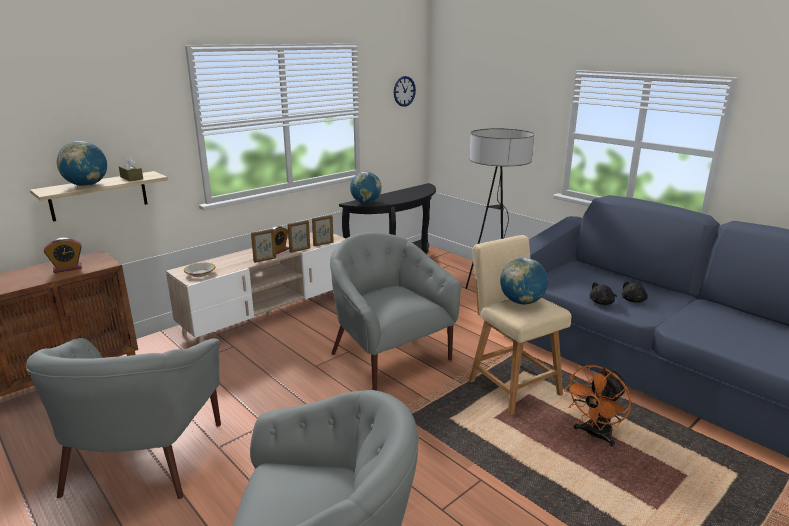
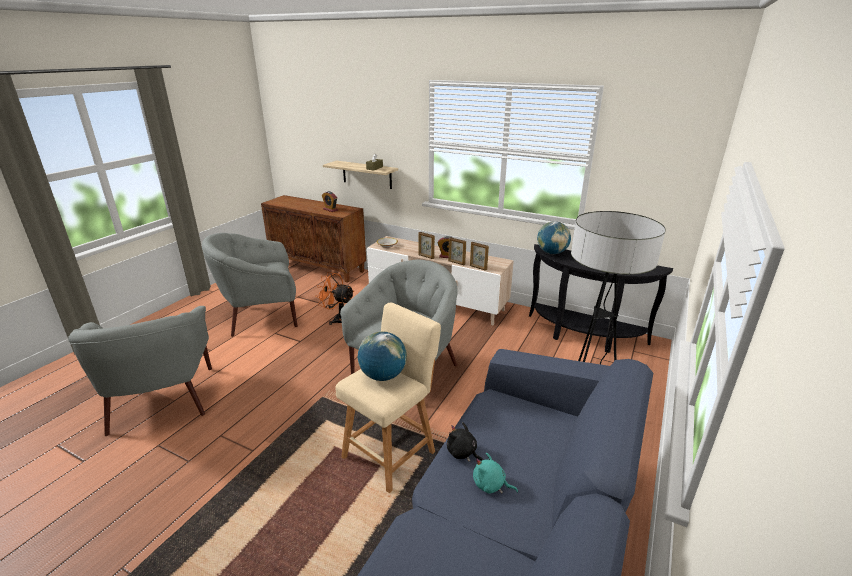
camera: 70 degrees right, 5 degrees up
(87, 185) = (350, 165): globe -> none
(404, 91) = (671, 149): wall clock -> none
(594, 435) = (324, 524): orange fan -> orange fan (338, 319)
(633, 300) = (491, 485): black plush toy -> turquoise plush toy

